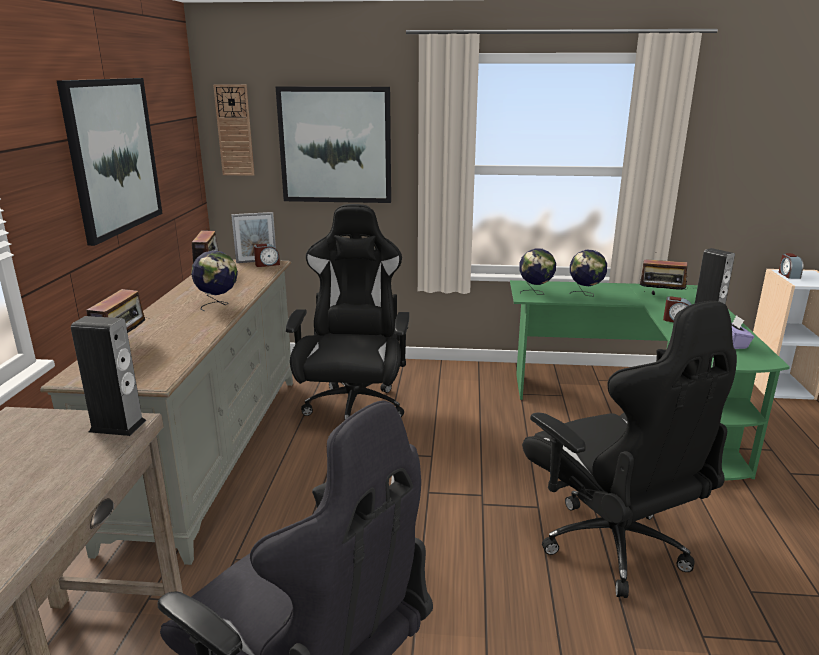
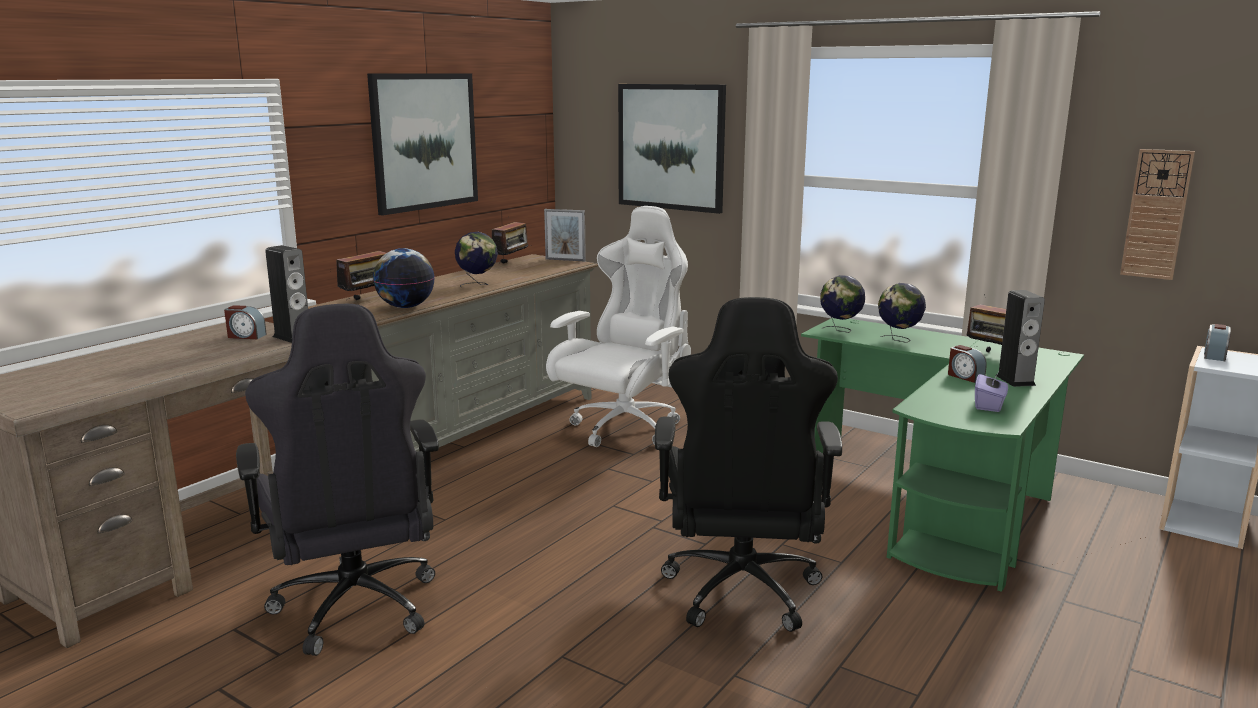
camera: 30 degrees right, 5 degrees down
(185, 349) = (406, 307): none -> globe
(234, 130) = (582, 128): wall clock -> wall clock (1156, 214)
(267, 264) = (570, 263): alarm clock -> alarm clock (246, 336)
(354, 411) = (621, 431): black office chair -> white office chair

